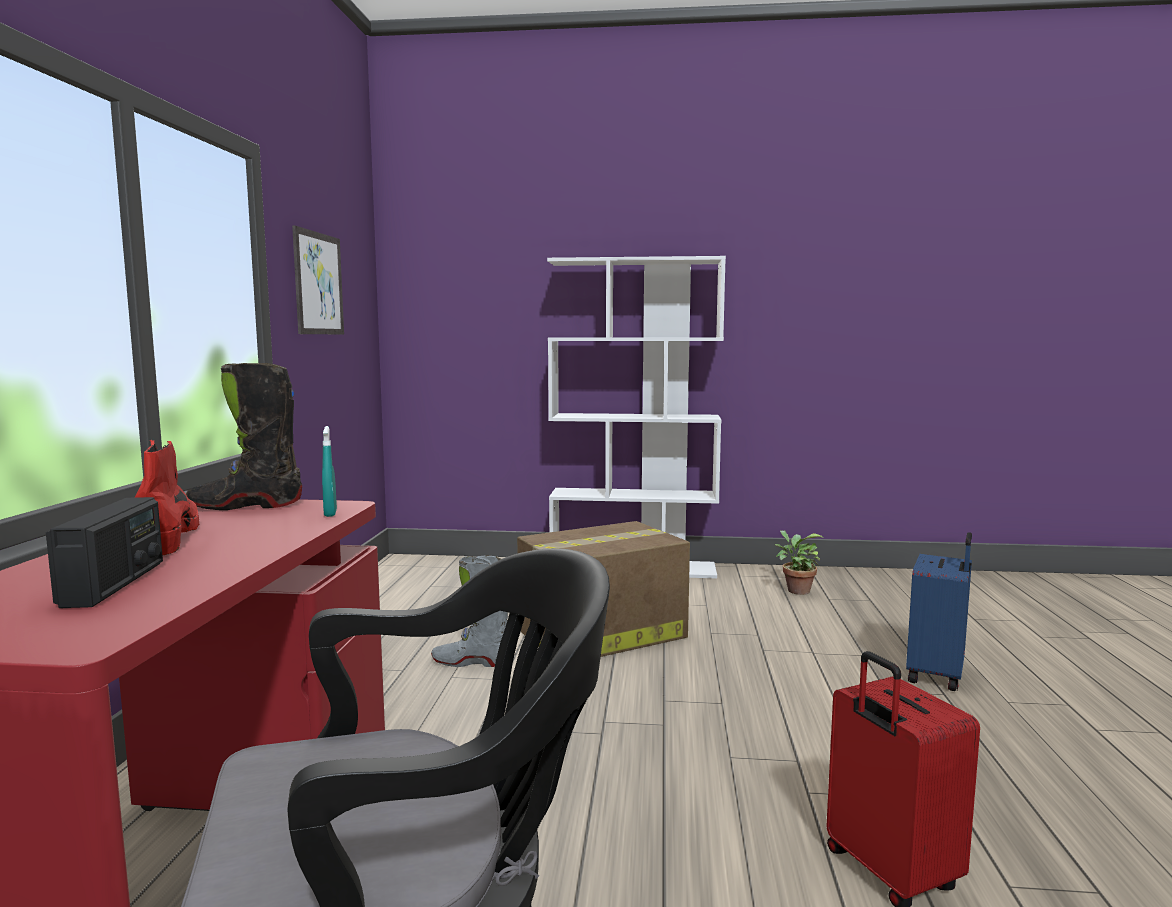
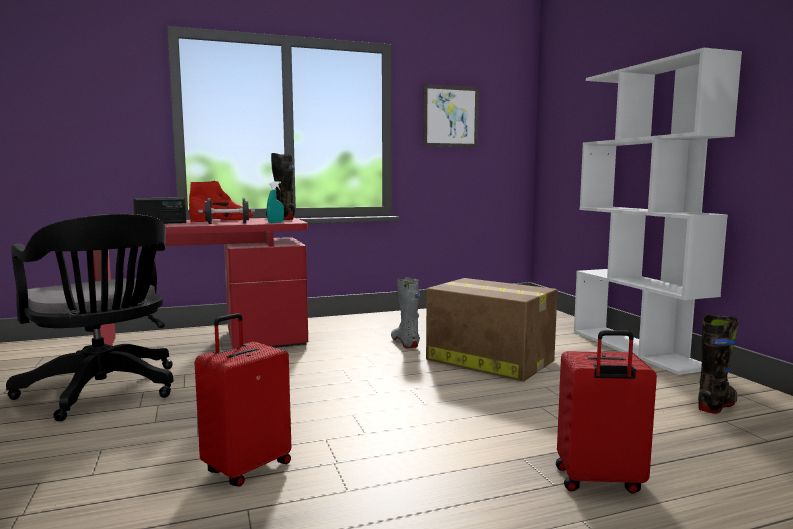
camera: 65 degrees right, 0 degrees up
(271, 538) = (227, 223): none -> black dumbbell
(795, 590) = (717, 405): potted plant -> black boot
(937, 675) = (599, 481): blue suitcase -> red suitcase

